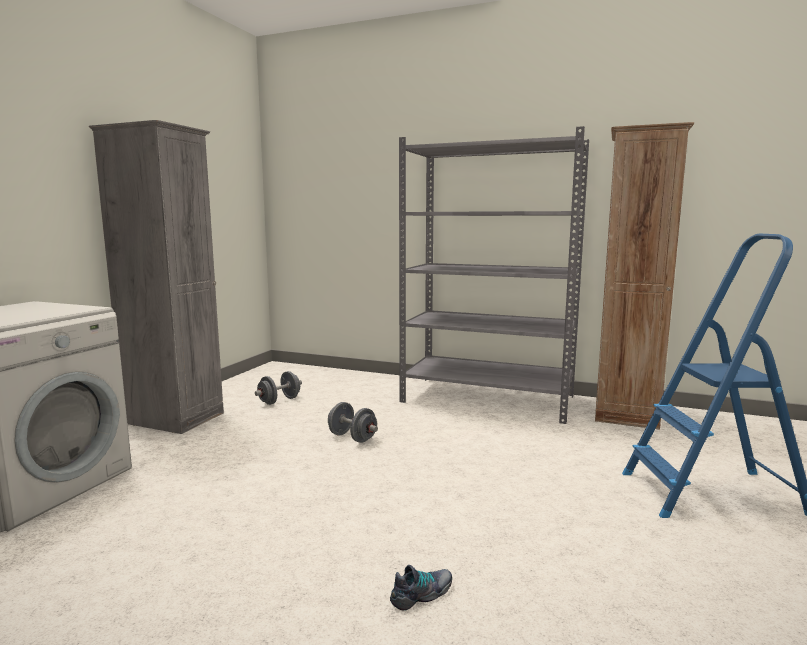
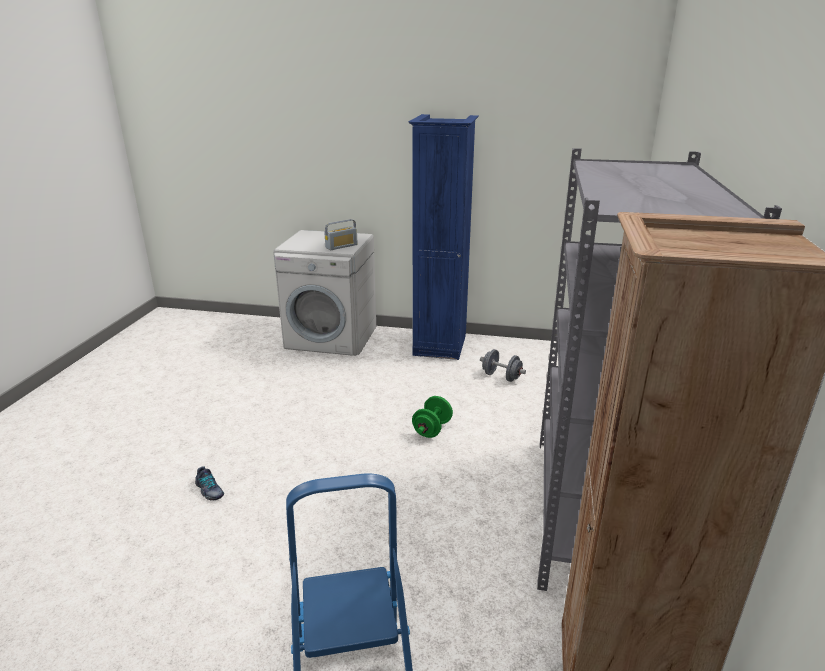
camera: 80 degrees right, 15 degrees up
(62, 309) = (341, 246): none -> radio
(176, 418) = (440, 345): grey cabinet -> blue cabinet
(352, 437) = (432, 429): grey dumbbell -> green dumbbell

